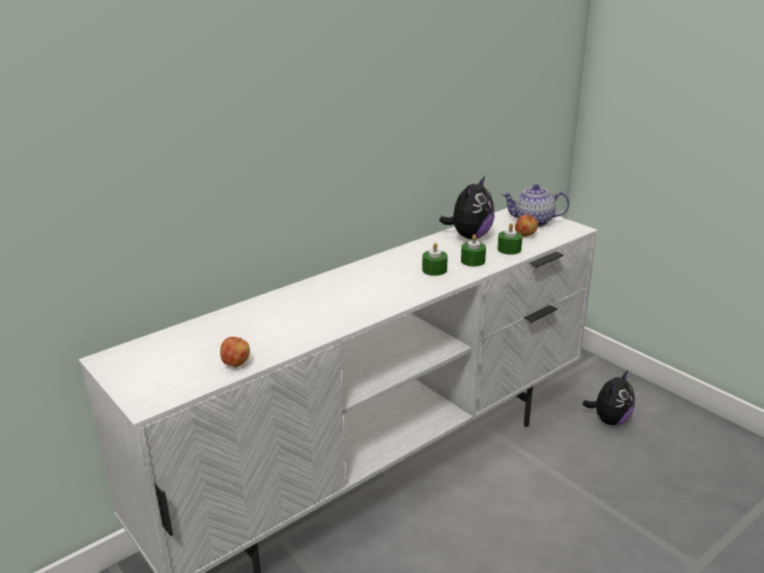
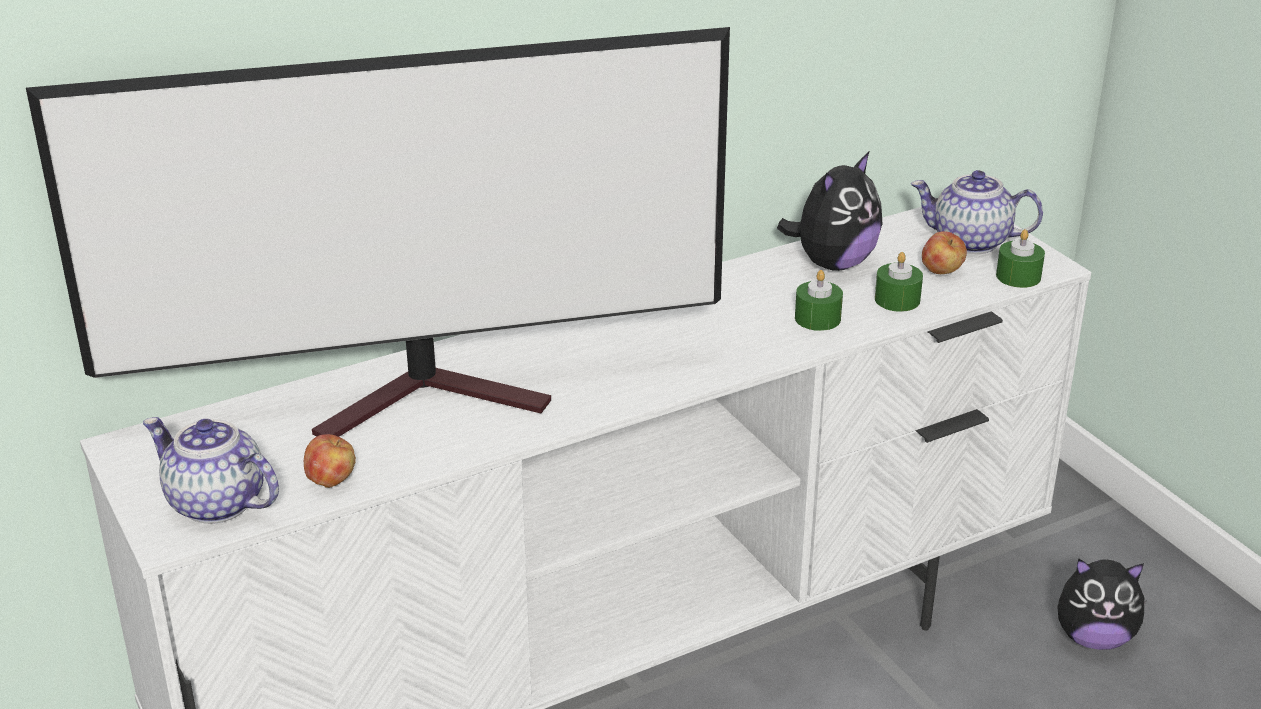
camera: 10 degrees right, 5 degrees up
(170, 383) = (215, 503): none -> teapot
(282, 316) = (435, 397): none -> television
(434, 270) = (738, 330): green candle -> green candle (1018, 276)
(609, 420) = (1094, 638): plush toy -> plush toy turned 45 degrees clockwise

